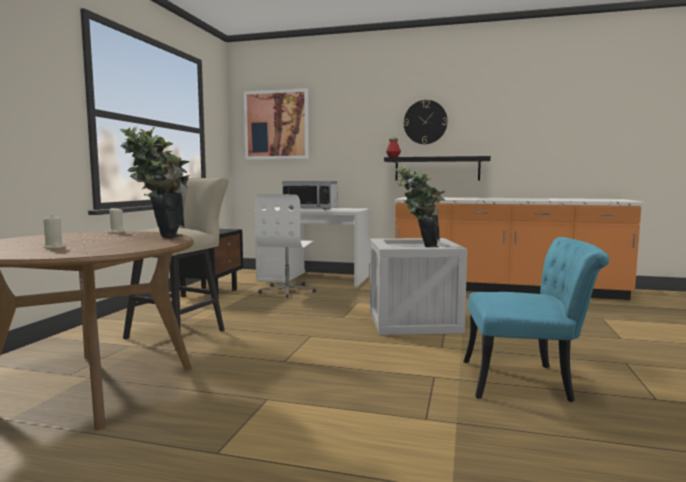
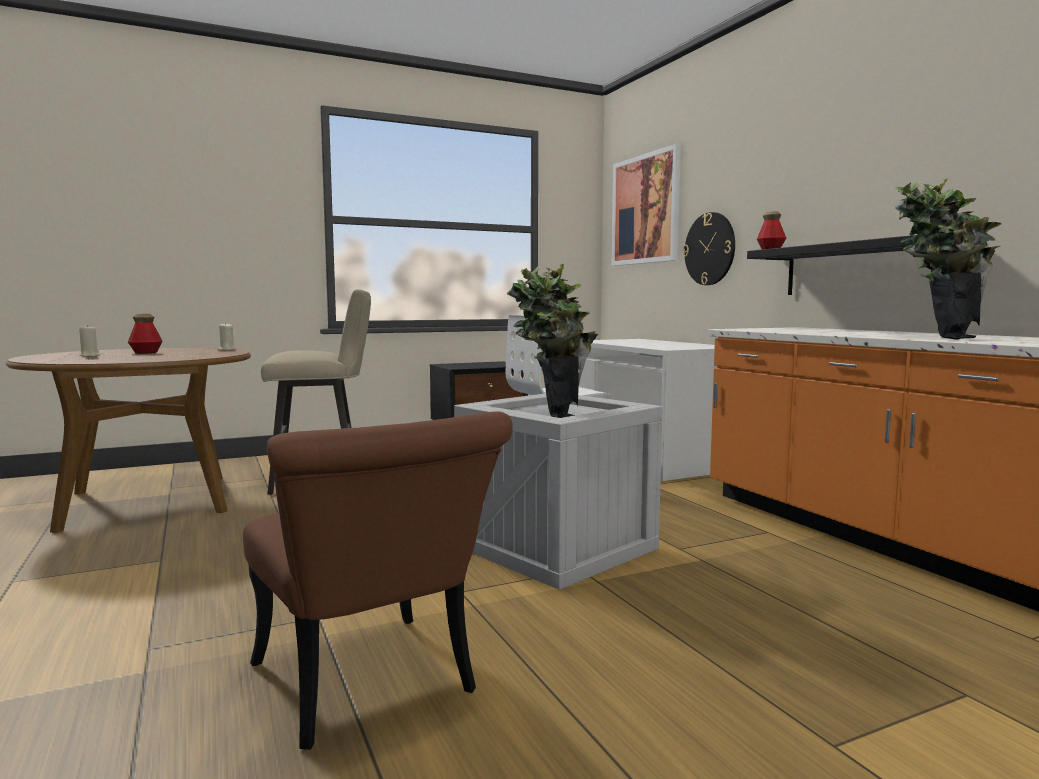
camera: 50 degrees right, 0 degrees up
(76, 240) = (146, 353): none -> bottle
(159, 236) = (201, 355): potted plant -> potted plant (935, 337)
(310, 209) = (644, 343): microwave -> none
(425, 122) = (842, 172): wall clock -> wall clock (710, 249)
(528, 381) = (372, 689): turquoise chair -> brown chair

